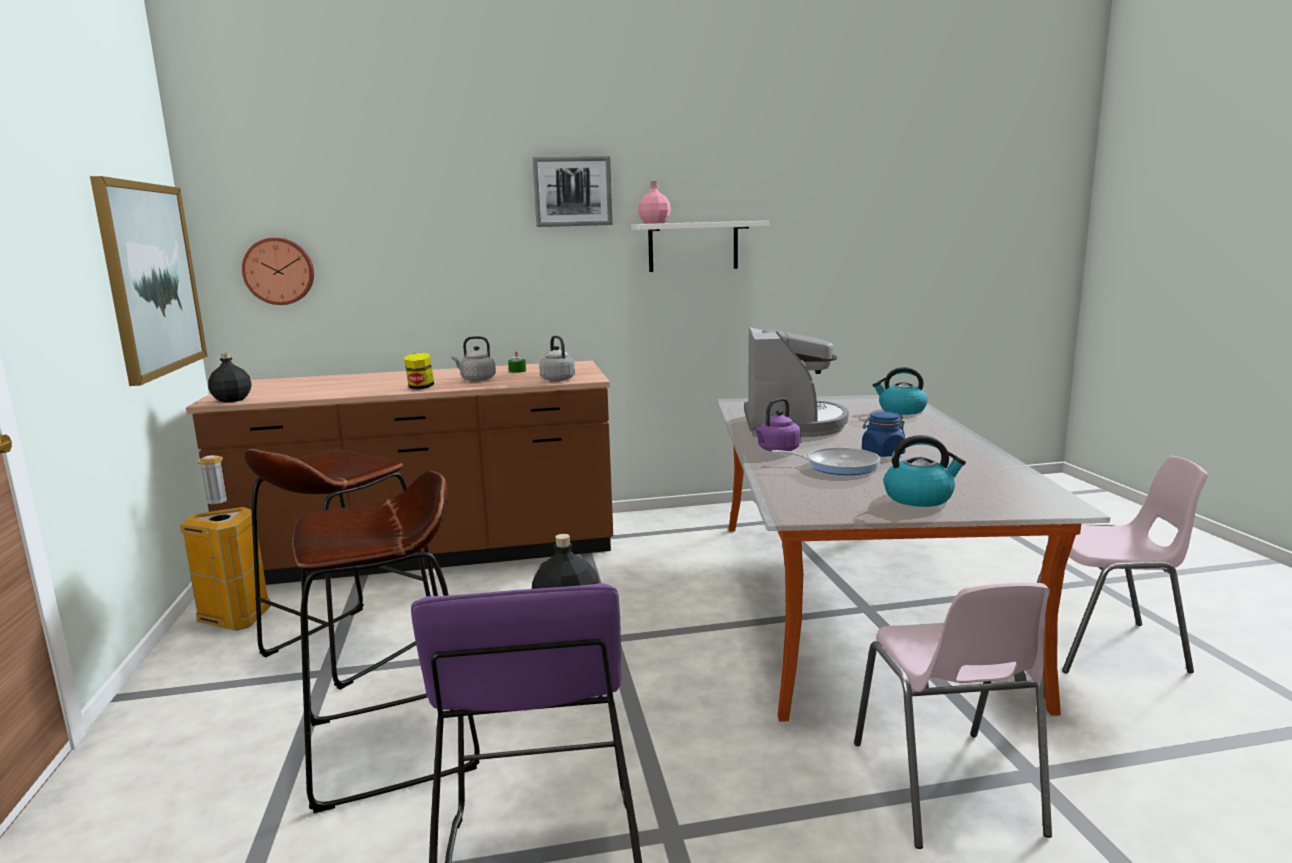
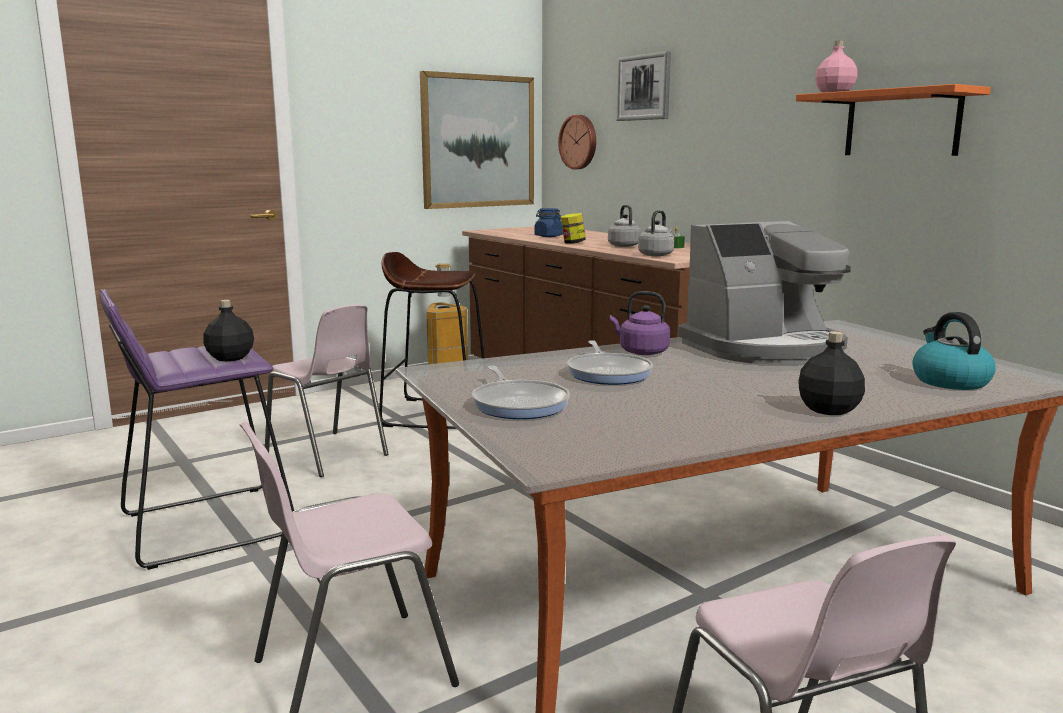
camera: 65 degrees right, 0 degrees up
(231, 400) = (487, 231): black bottle -> black bottle (827, 409)
(391, 745) = (327, 455): brown stool -> pink chair
(572, 191) = (779, 61): picture -> picture (644, 87)
(693, 246) = (902, 124): white shelf -> orange shelf
(882, 453) = (688, 384): blue jar -> blue jar (548, 236)
(919, 498) = (519, 404): kettle -> frying pan

